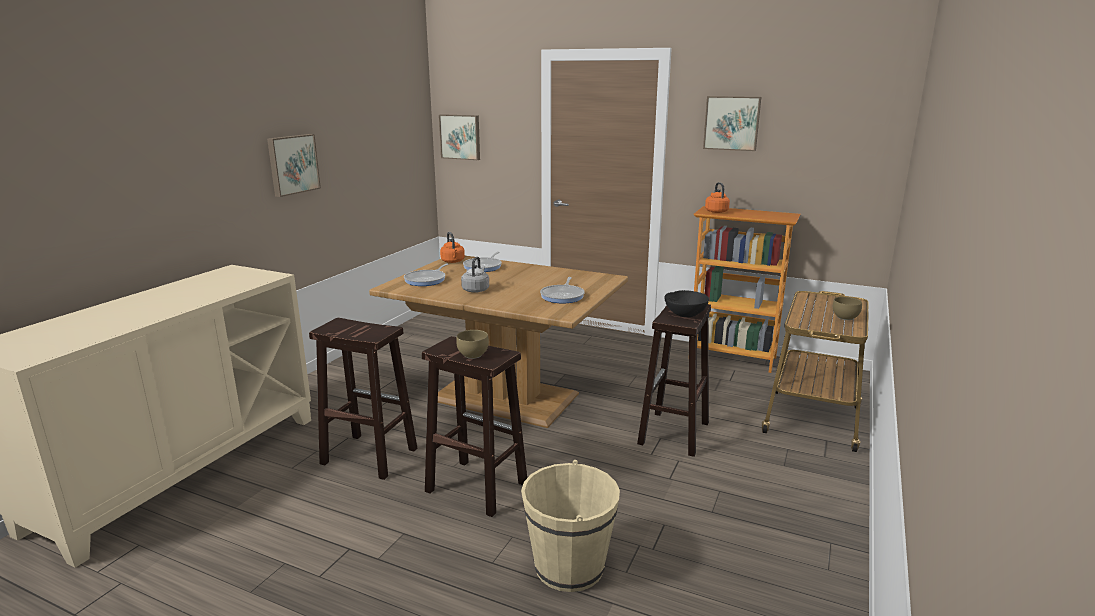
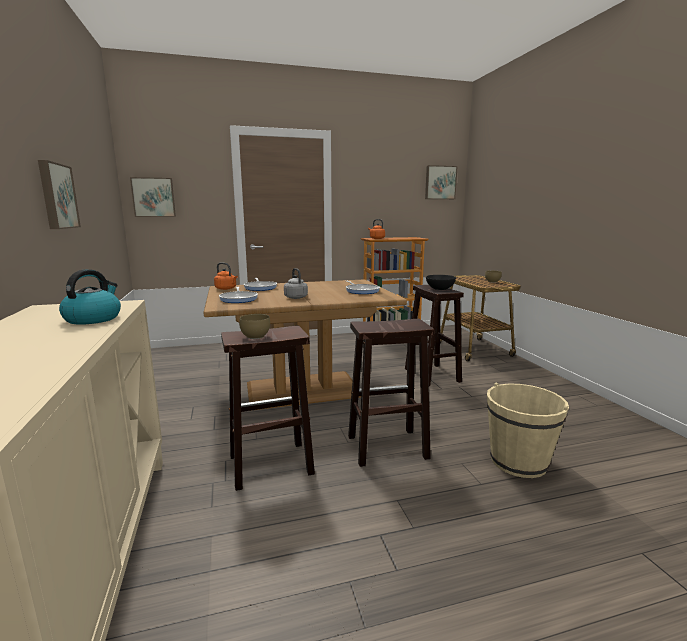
camera: 40 degrees left, 5 degrees down
(221, 290) = (93, 319): none -> kettle
(474, 355) = (398, 326): brown bowl -> brown bowl (256, 336)
(732, 123) = (373, 182): picture -> picture (440, 182)

